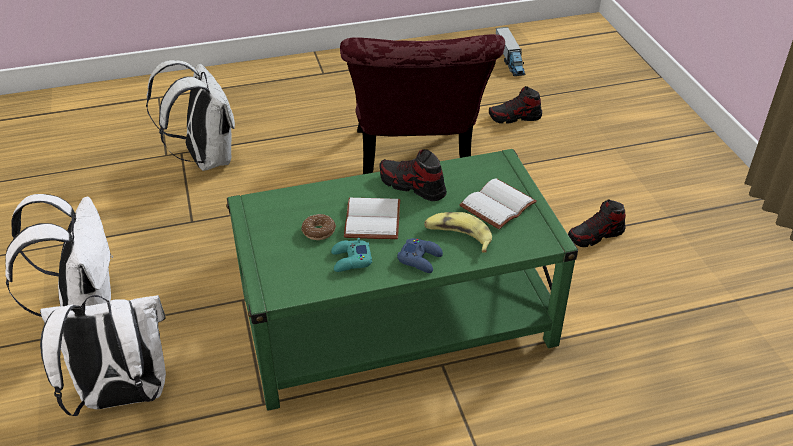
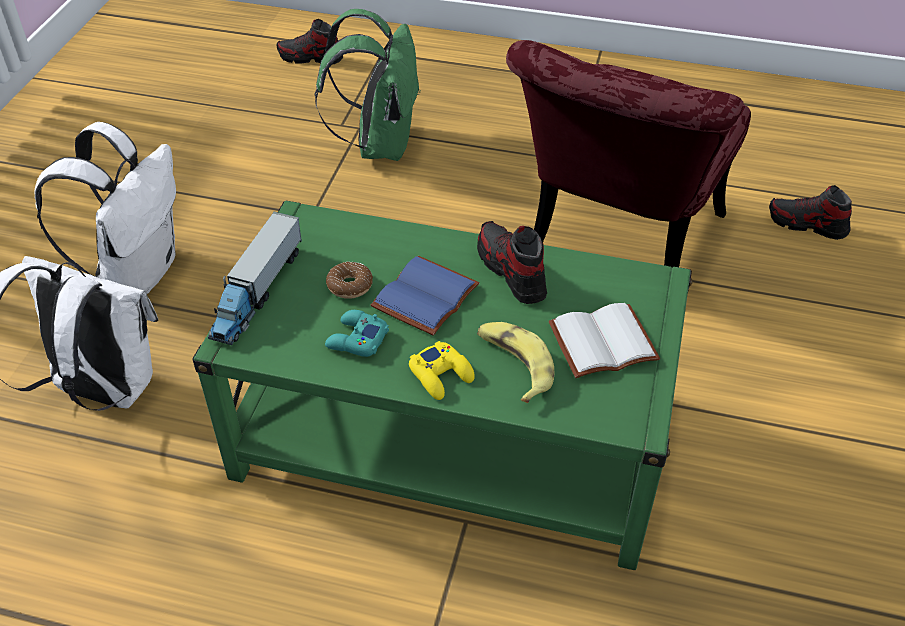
camera: 30 degrees right, 5 degrees up
(205, 158) = (380, 144): white backpack -> green backpack
(374, 220) = (427, 299): white book -> blue book
(420, 259) = (441, 375): blue game controller -> yellow game controller
(509, 60) = (858, 140): toy truck -> toy truck (257, 292)
(595, 235) = (804, 438): shoe -> shoe (310, 58)

